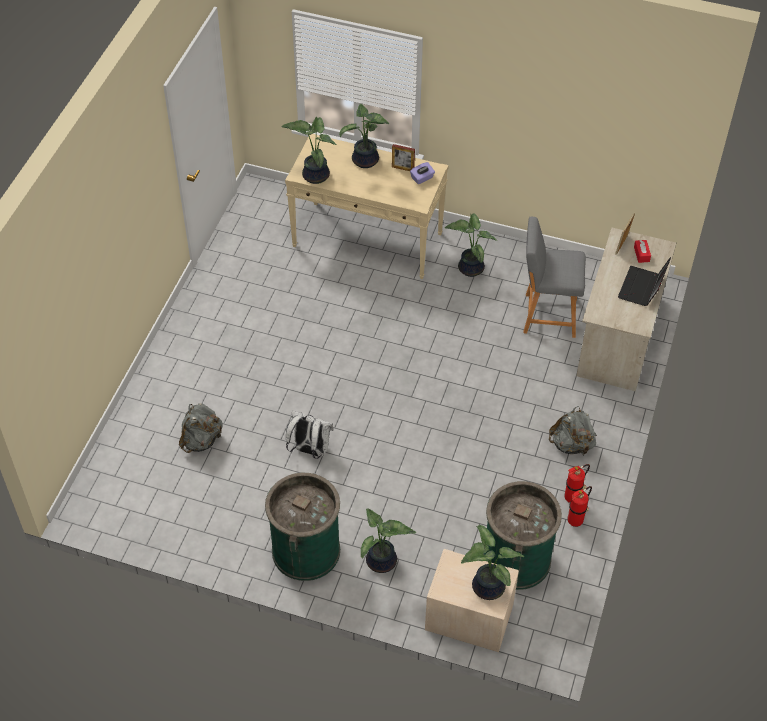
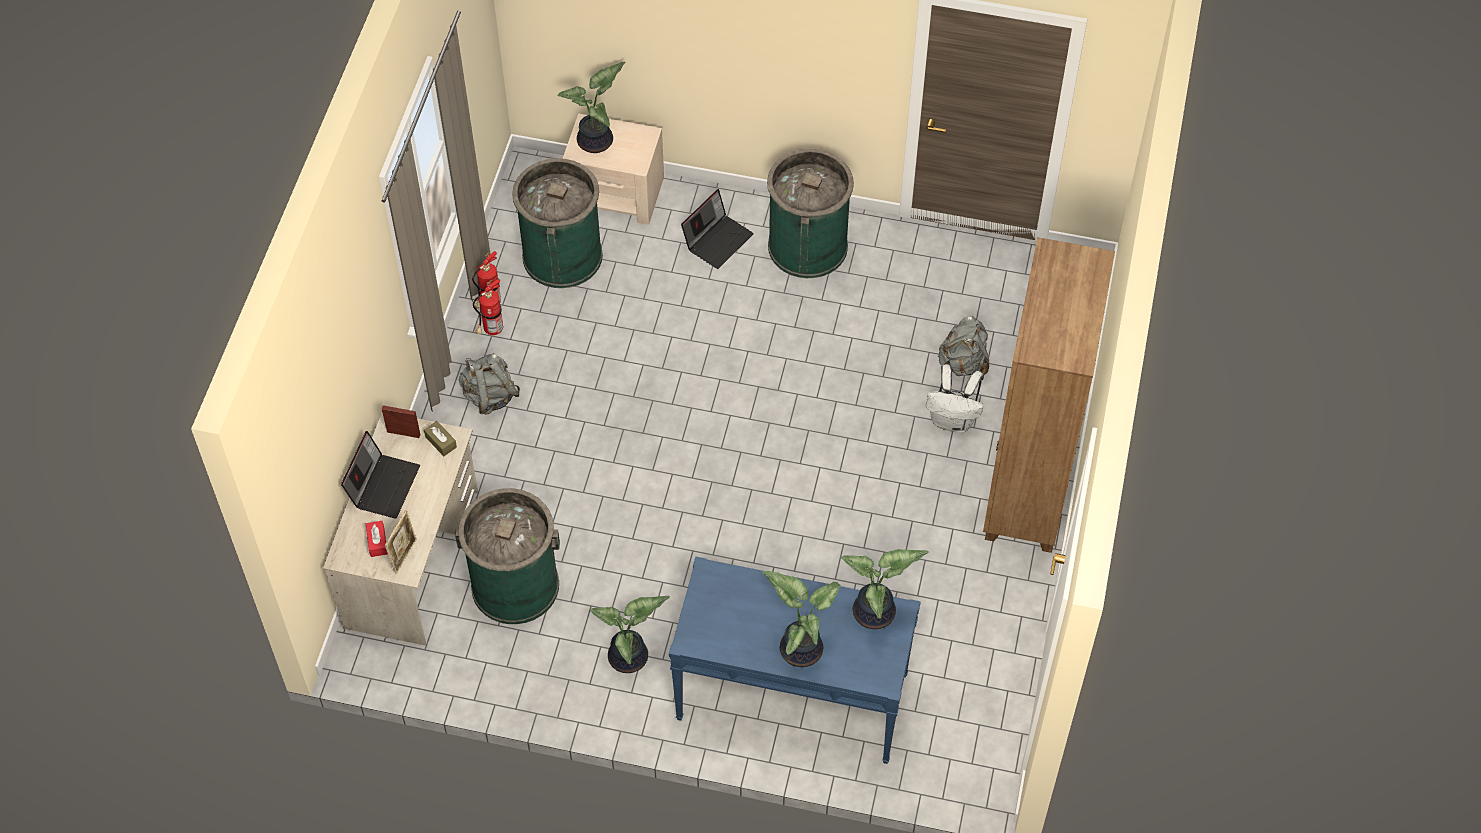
camera: 175 degrees right, 5 degrees up
(181, 347) = (1027, 489): none -> brown bookcase
(310, 450) = (824, 362): white backpack -> white backpack (953, 420)
(368, 240) = (791, 697): beige console table -> blue console table
(382, 563) = (717, 240): potted plant -> laptop
(403, 168) = (740, 639): picture frame -> picture frame (403, 433)
(422, 178) = (708, 622): purple tissue box -> none
(546, 315) = (515, 585): grey stool -> green trash can
(604, 313) = (441, 442): none -> brown tissue box

